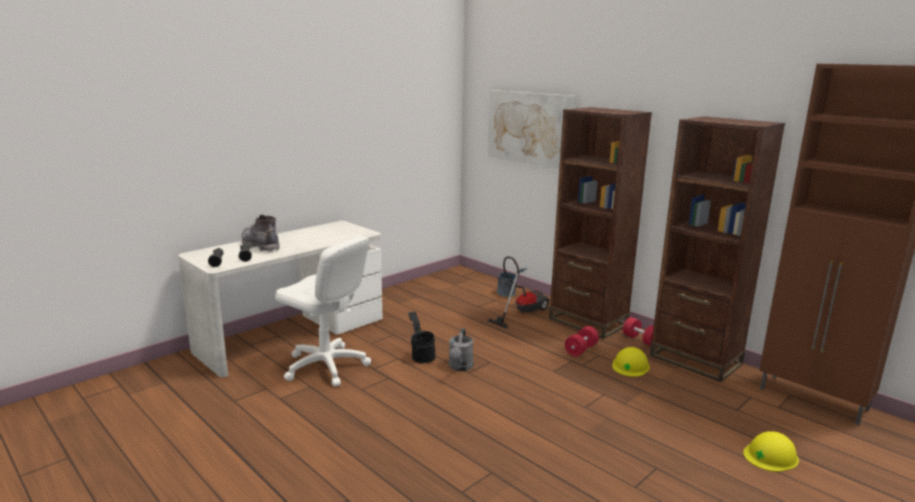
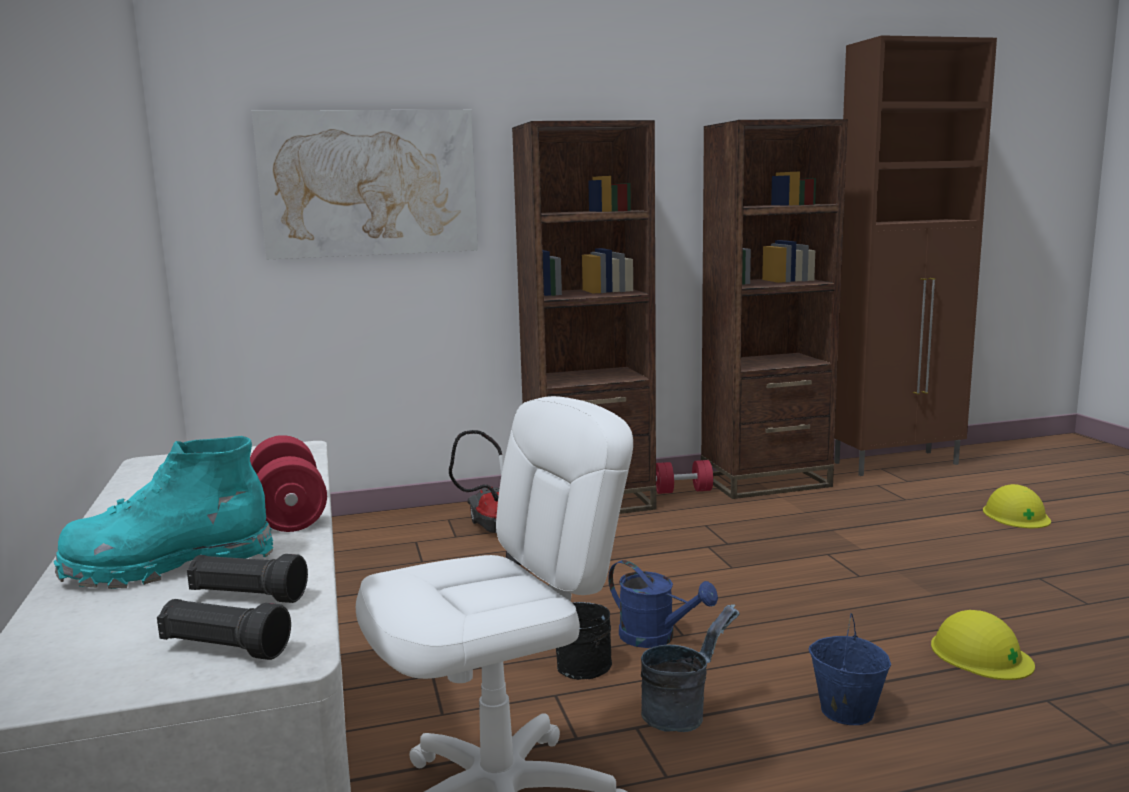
camera: 60 degrees left, 5 degrees down
(260, 246) = (169, 566): grey boot -> turquoise boot
(436, 419) = (845, 710): none -> blue bucket
(460, 367) = (656, 638): grey watering can -> blue watering can
(509, 294) = (409, 526): grey bucket -> grey bucket (683, 713)
(581, 349) = (677, 531): red dumbbell -> red dumbbell (289, 512)
(630, 366) = (754, 517): yellow hard hat -> yellow hard hat (980, 654)

